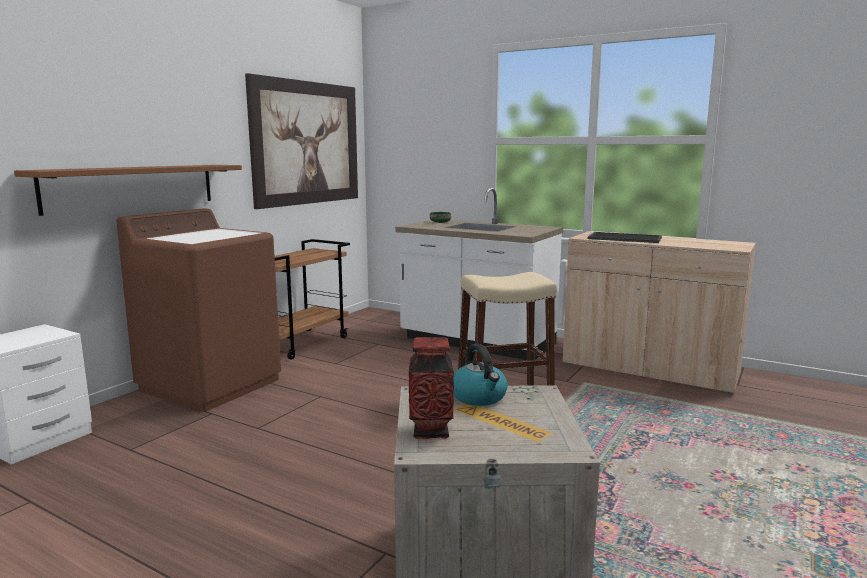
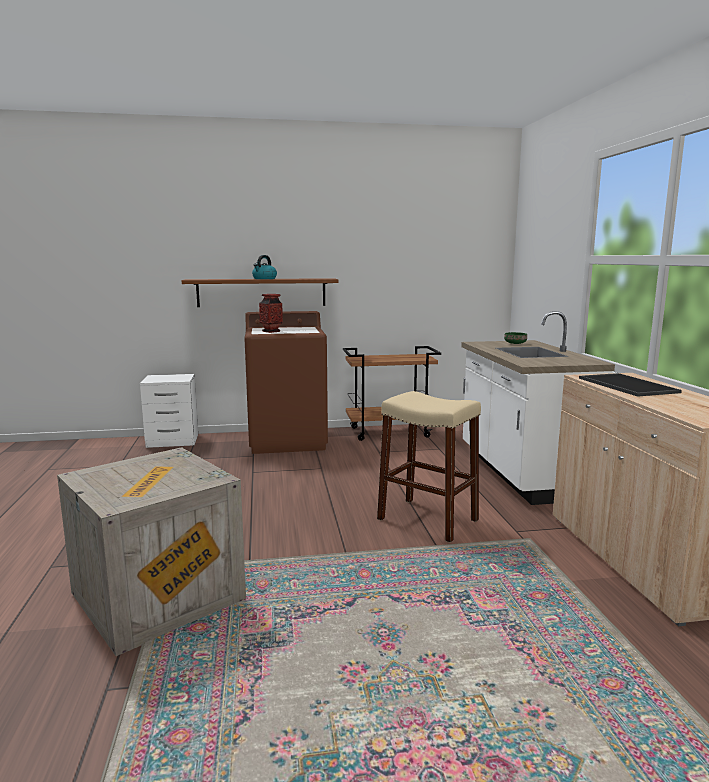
camera: 50 degrees right, 0 degrees up
(306, 143) = (433, 261): picture -> none
(431, 431) = (112, 470): vase -> vase (271, 331)
(479, 397) = (184, 467): kettle -> kettle (264, 279)

